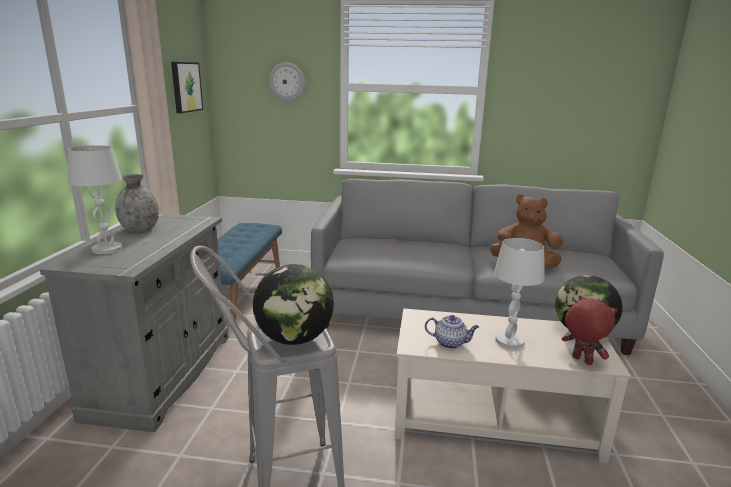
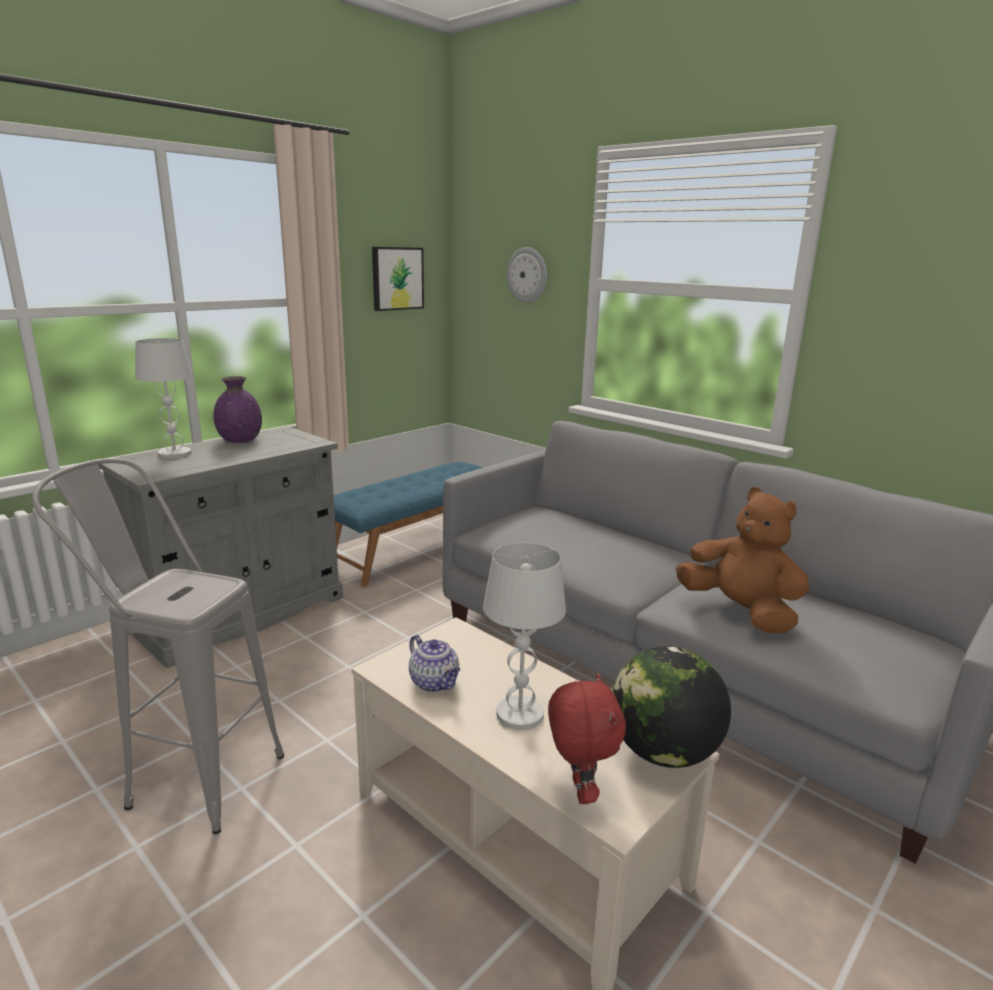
camera: 35 degrees right, 0 degrees up
(140, 229) = (240, 440): grey vase -> purple vase
(294, 339) = (180, 596): globe -> none

